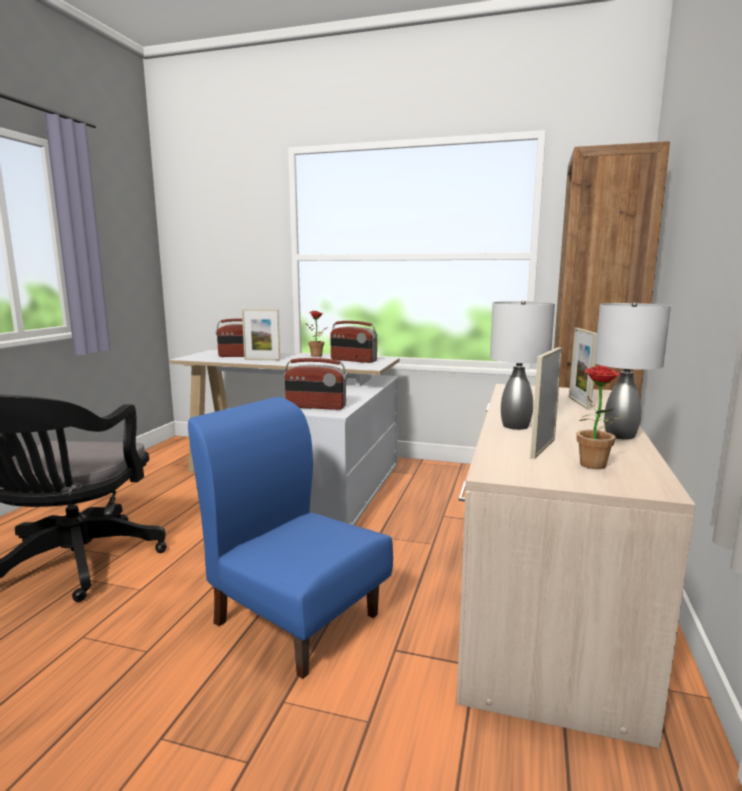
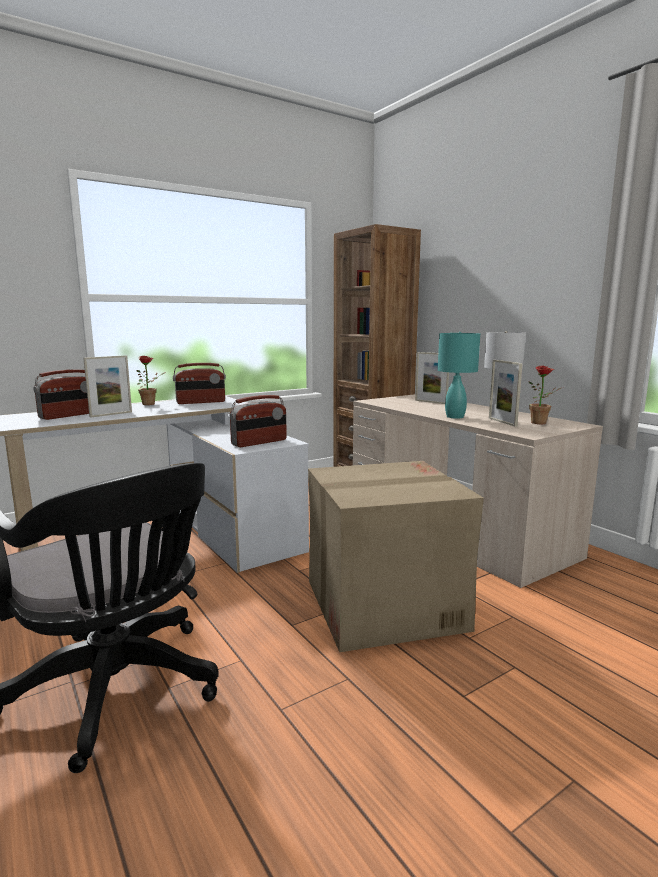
camera: 50 degrees left, 0 degrees up
(296, 617) = (383, 604): blue chair -> cardboard box
(516, 426) = (455, 416): grey table lamp -> turquoise table lamp

